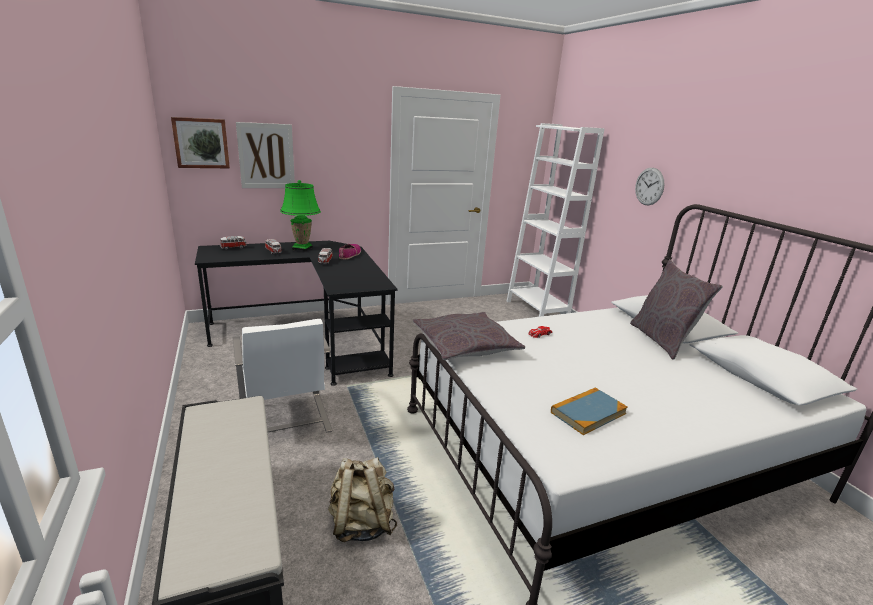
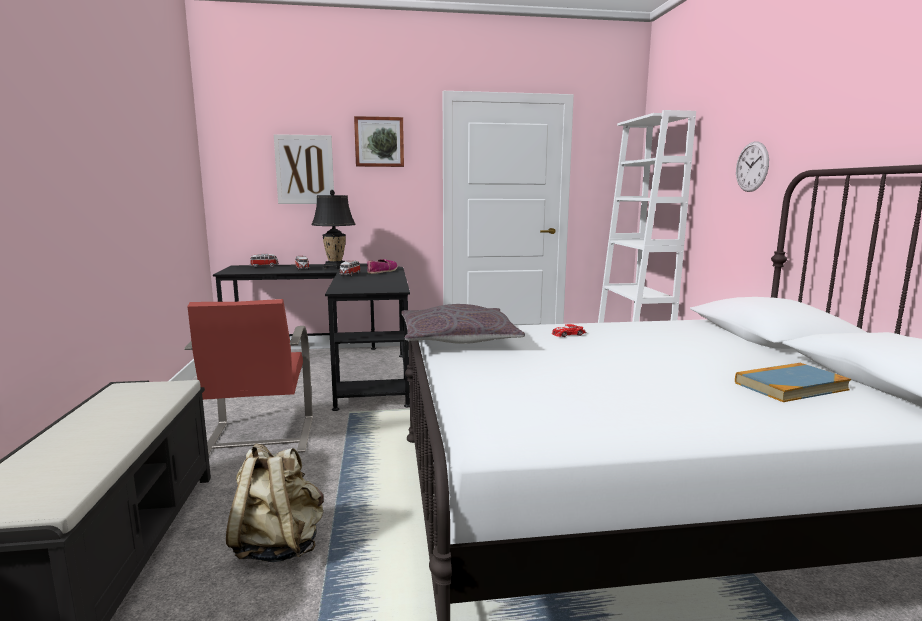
camera: 15 degrees right, 10 degrees down
(201, 143) = (239, 157): picture -> picture (379, 142)
(285, 421) = (258, 438): white chair -> red chair
(302, 248) = (335, 267): green table lamp -> black table lamp
(588, 413) = (574, 399): book -> book (790, 386)
(662, 340) = (750, 345): grey pillow -> none

